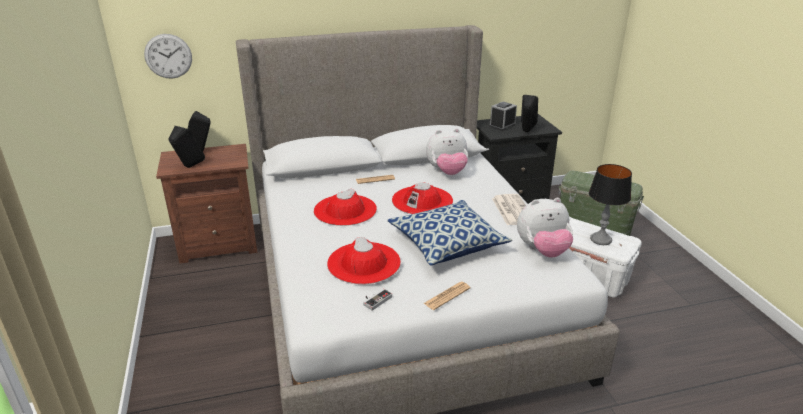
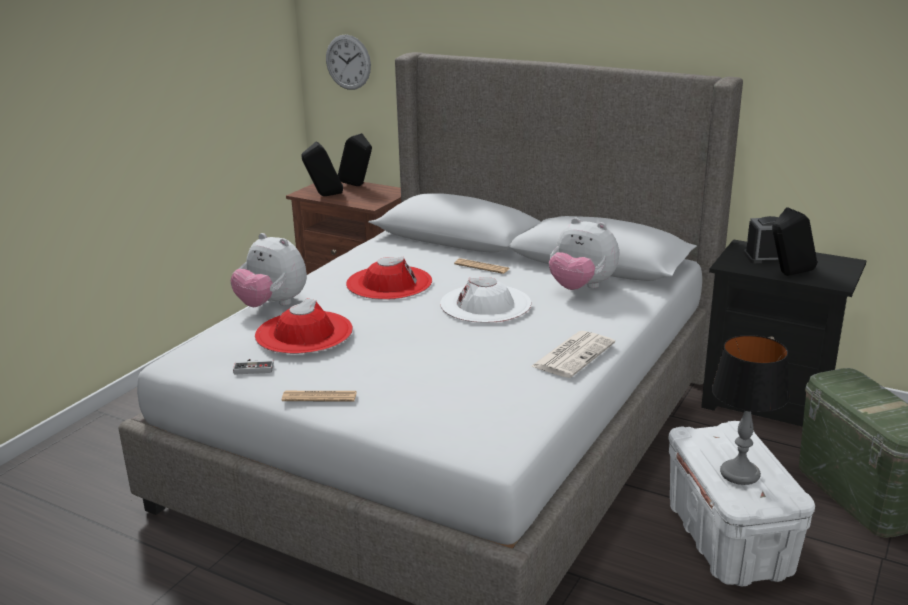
camera: 45 degrees right, 5 degrees down
(422, 200) = (485, 304): red hat -> white hat
(447, 244) = (423, 355): pillow -> none
(542, 251) = (513, 409): plush toy -> plush toy (272, 305)

